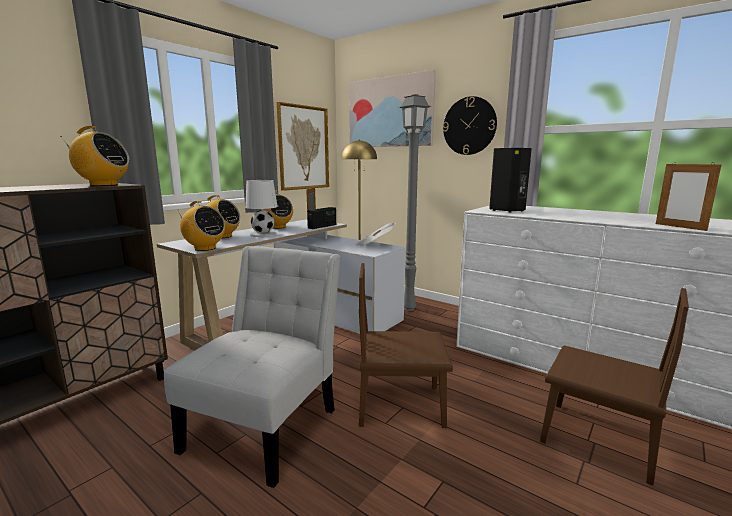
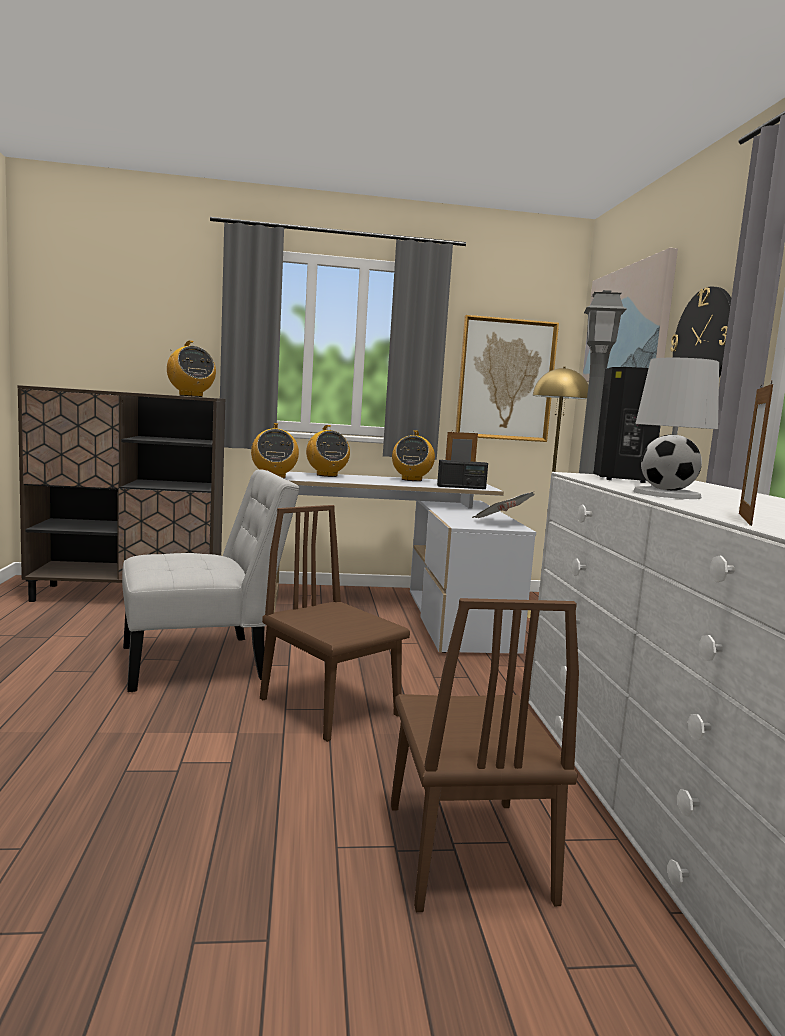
camera: 45 degrees right, 5 degrees down
(263, 234) = (367, 480): white table lamp -> white table lamp (666, 494)

